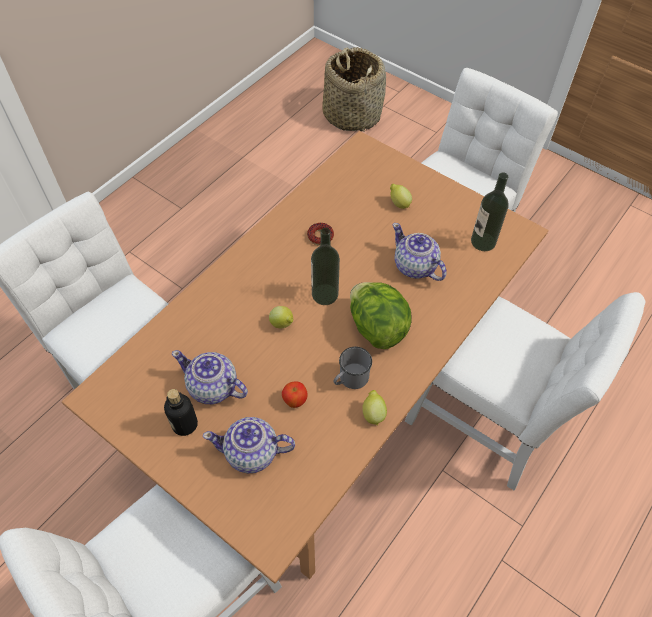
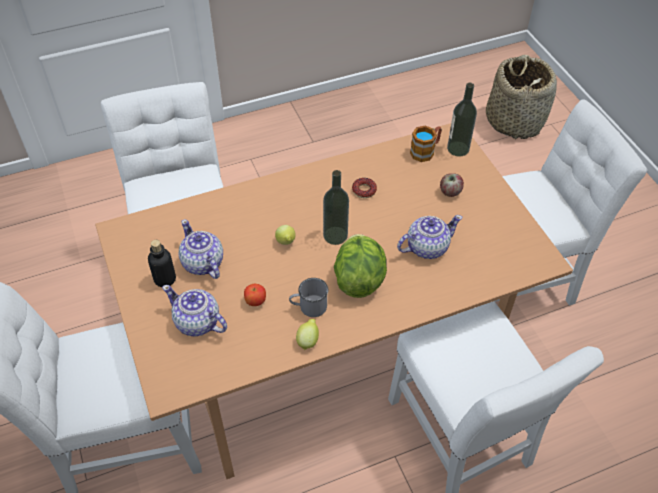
camera: 30 degrees right, 5 degrees down
(350, 173) = (425, 151): none -> mug
(399, 203) = (450, 192): lemon -> apple
(415, 267) = (426, 247): teapot -> teapot turned 75 degrees clockwise
(483, 241) = (502, 253): bottle -> bottle (458, 149)

